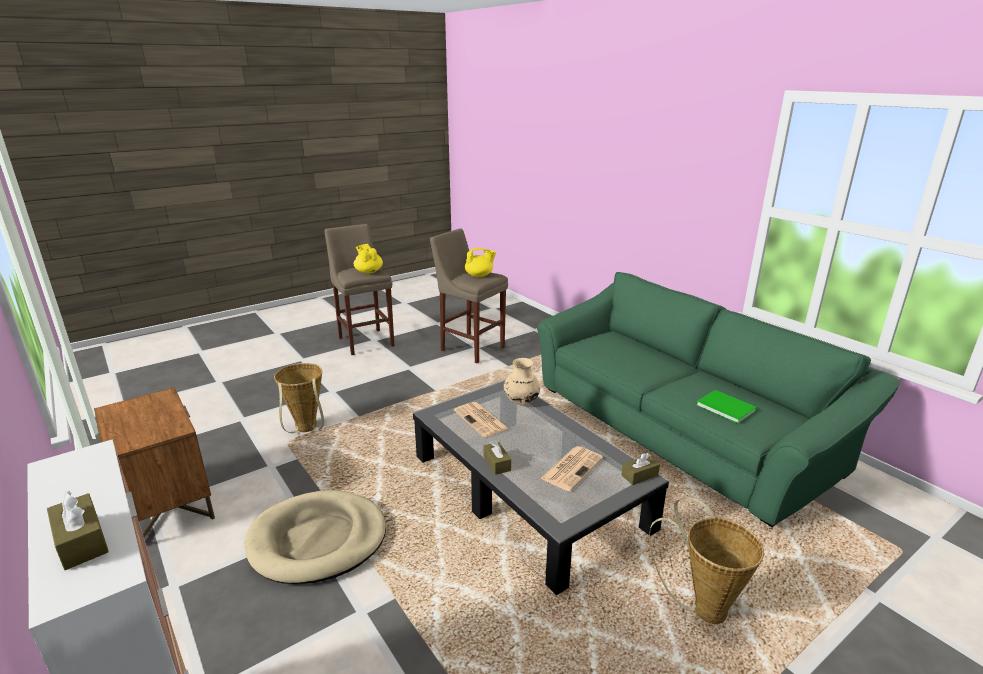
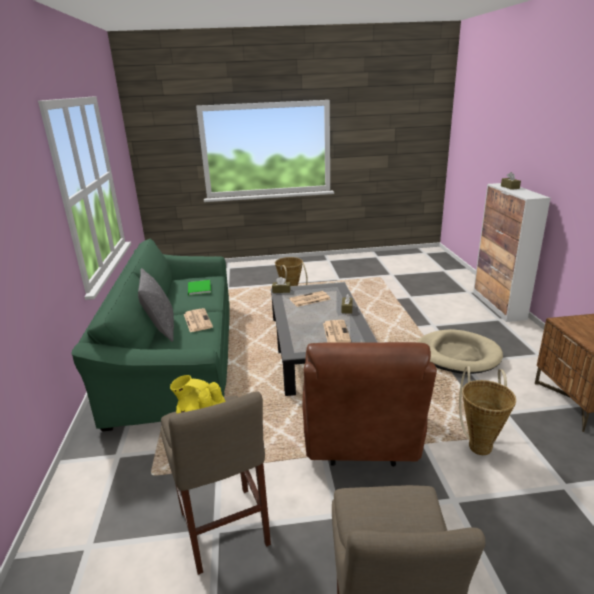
camera: 150 degrees left, 0 degrees up
(368, 271) = (376, 507): yellow teapot -> none
(413, 405) = (360, 441): none -> brown armchair
(521, 401) = (296, 337): beige vase -> none
(635, 366) = (197, 320): none -> newspaper
(652, 351) = (161, 329): none -> grey pillow

